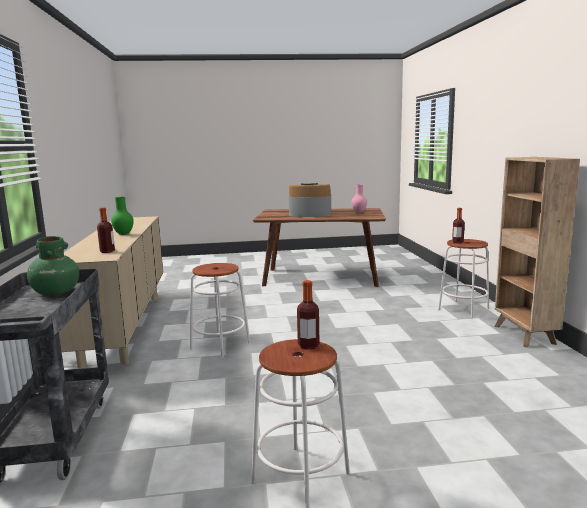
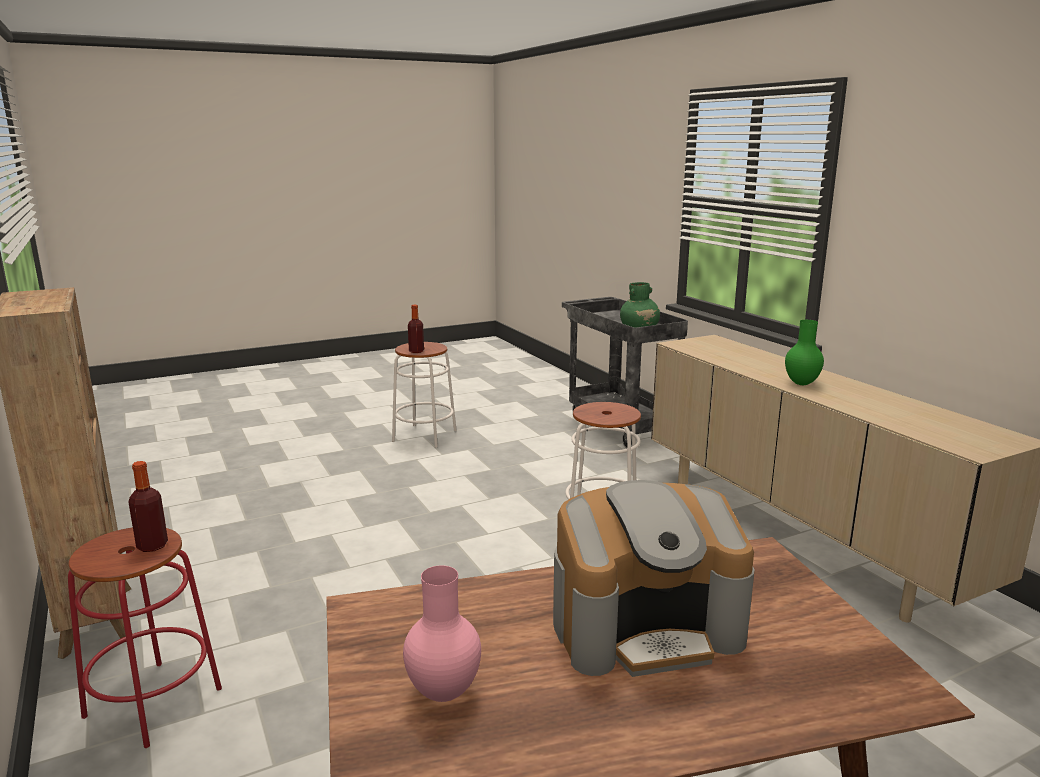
camera: 160 degrees right, 5 degrees up
(107, 251) = (704, 351): bottle -> none
(463, 309) = (153, 702): white stool -> red stool

